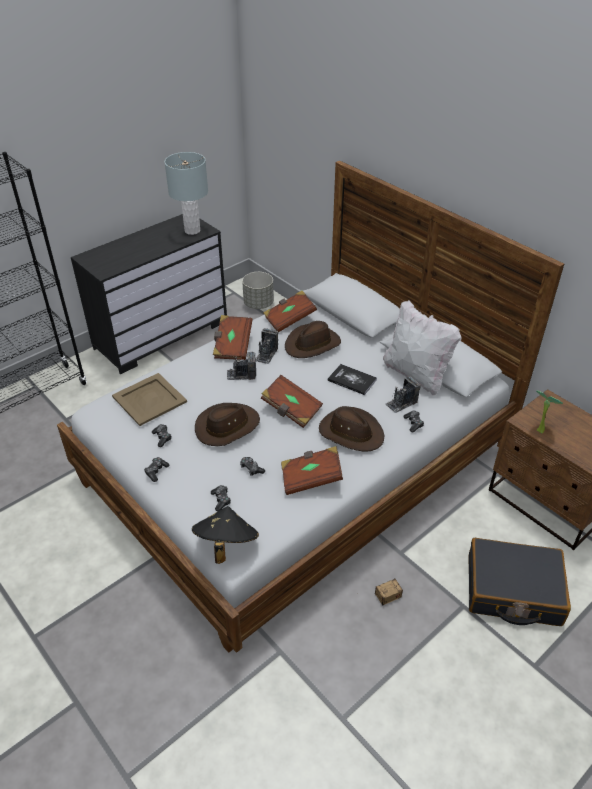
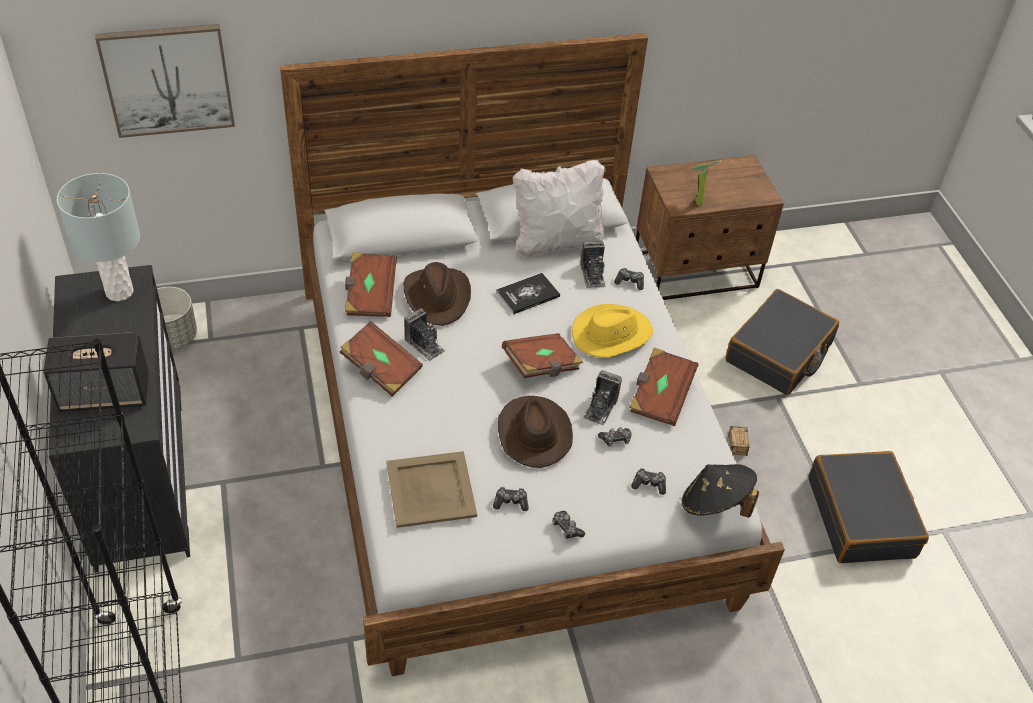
camera: 65 degrees left, 5 degrees up
(120, 255) = (106, 393): none -> speaker
(241, 374) = (446, 383): camera -> camera (600, 408)
(295, 143) = (167, 79): none -> picture
(351, 432) = (611, 334): brown hat -> yellow hat
(379, 716) = (861, 517): none -> black suitcase

